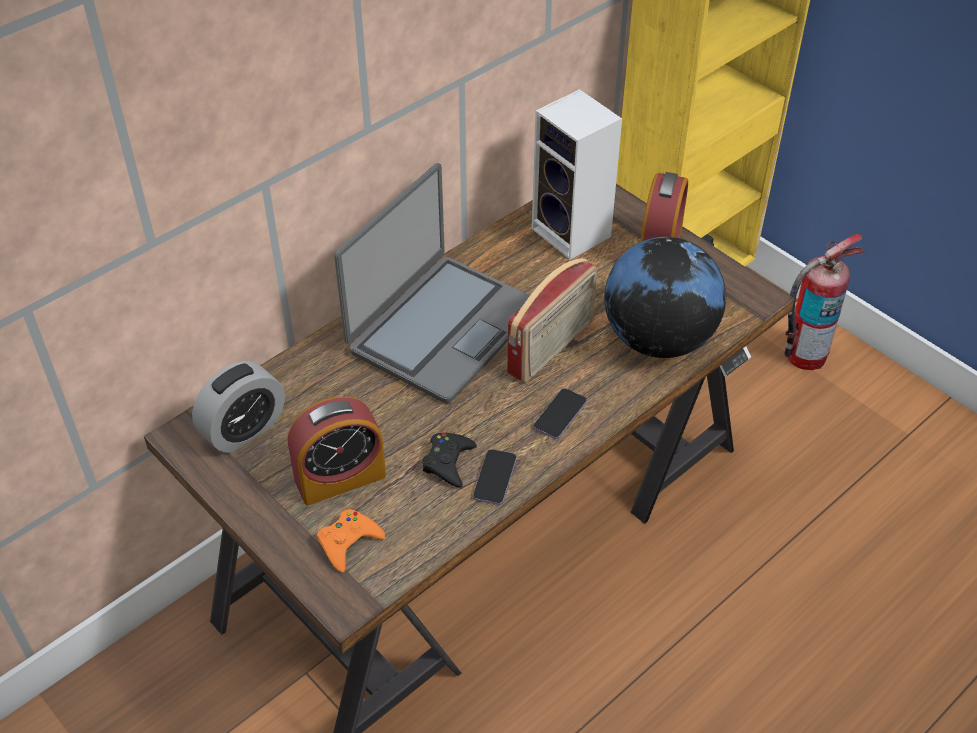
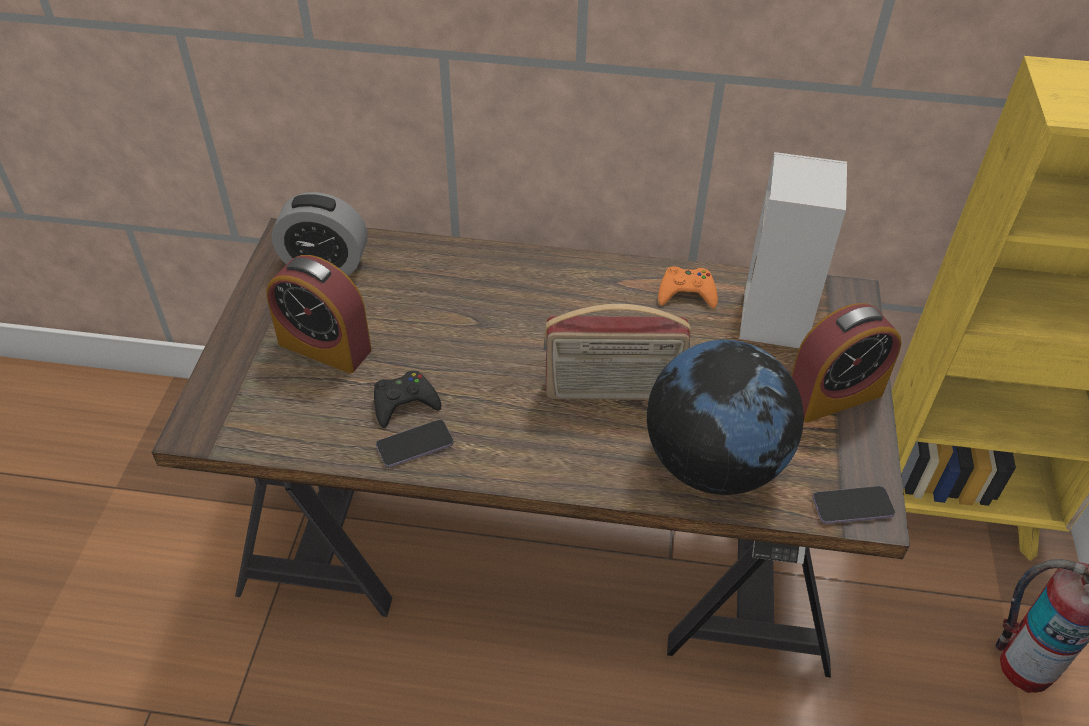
camera: 50 degrees right, 0 degrees up
(348, 542) = (260, 393): orange game controller -> orange game controller (686, 293)
(442, 328) = (554, 307): laptop -> none
(560, 415) = (536, 446): phone -> phone (852, 506)

